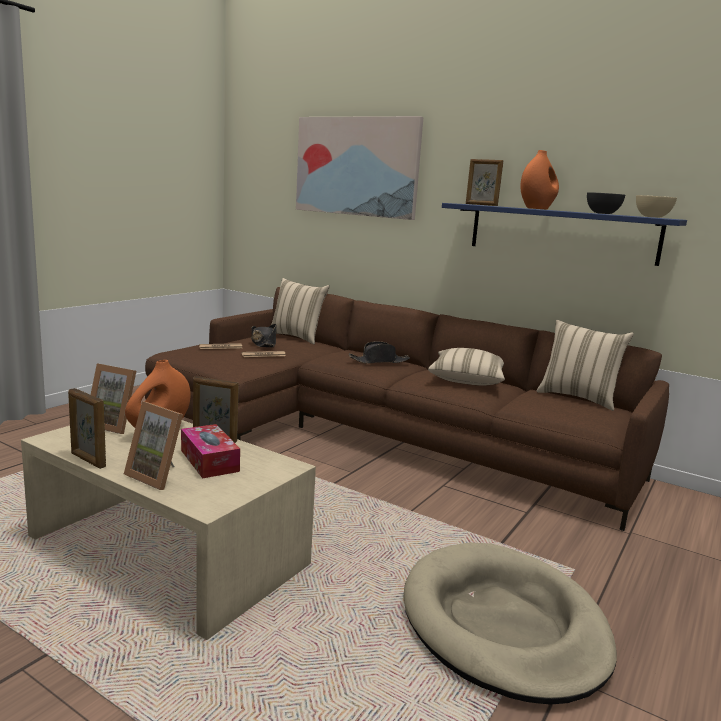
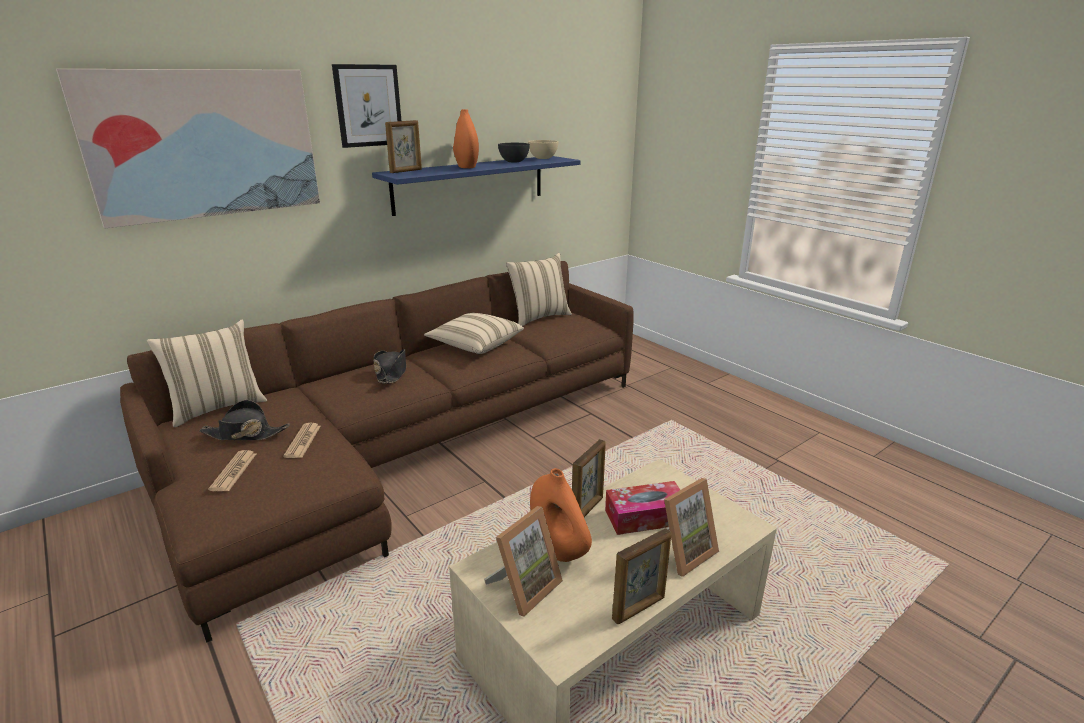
camera: 70 degrees left, 10 degrees up
(472, 147) = (368, 106): none -> picture
(503, 625) = (731, 466): beige dog bed -> none

